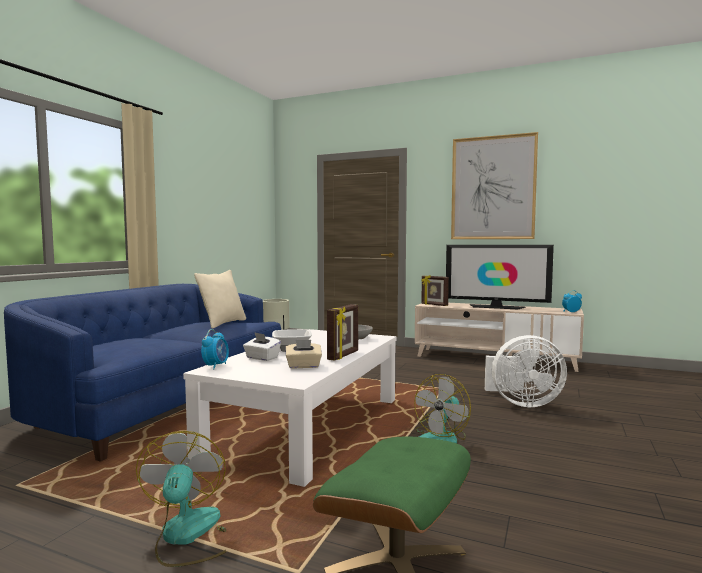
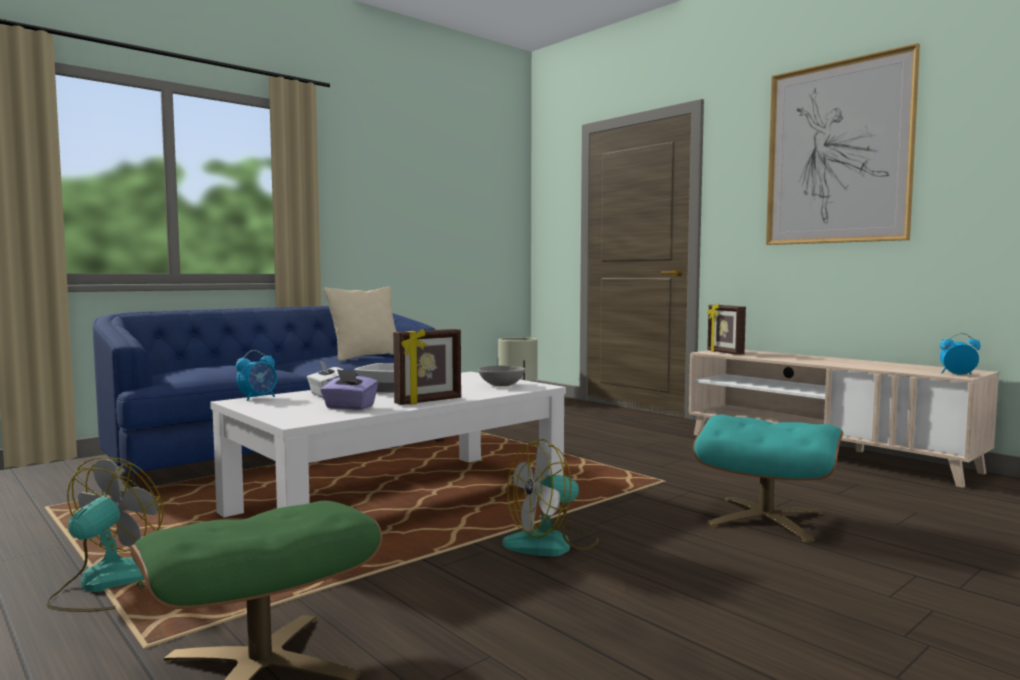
camera: 25 degrees right, 0 degrees up
(303, 366) = (349, 407): beige tissue box -> purple tissue box
(496, 307) = (827, 360): television -> none
(522, 403) = (766, 518): white fan -> turquoise ottoman

